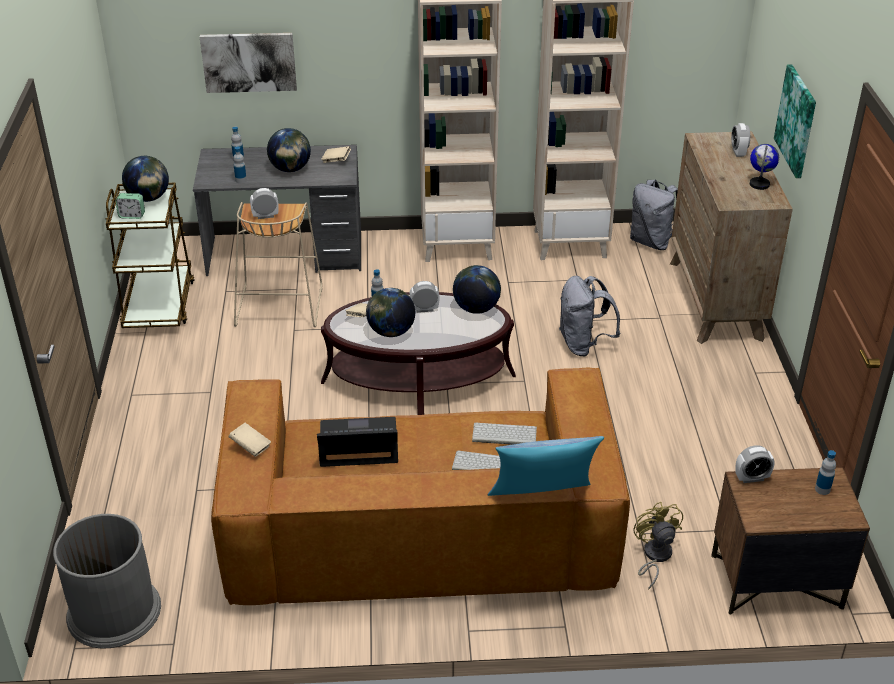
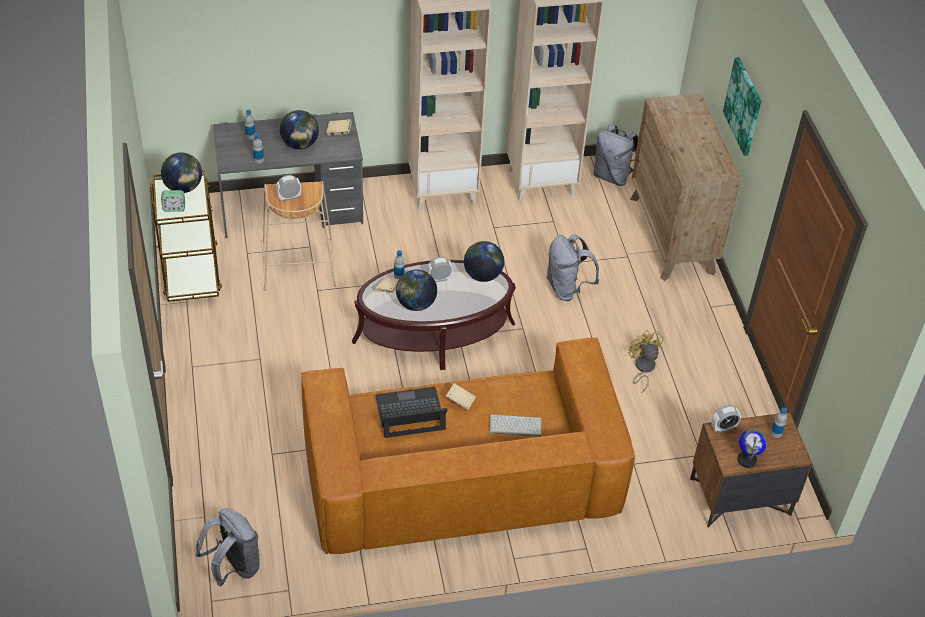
camera: 10 degrees left, 10 degrees up
(113, 611) = (234, 567): grey trash can -> grey backpack
(249, 62) = (258, 52): picture -> none
(250, 447) = (335, 434): beige book -> beige book (460, 401)
(503, 435) = (524, 397): keyboard -> none
(542, 503) = (571, 465): pillow -> none
(654, 556) = (646, 483): yellow fan -> yellow fan (643, 368)
(738, 152) = (692, 119): alarm clock -> none
(759, 184) = (712, 154): globe -> globe (747, 460)

